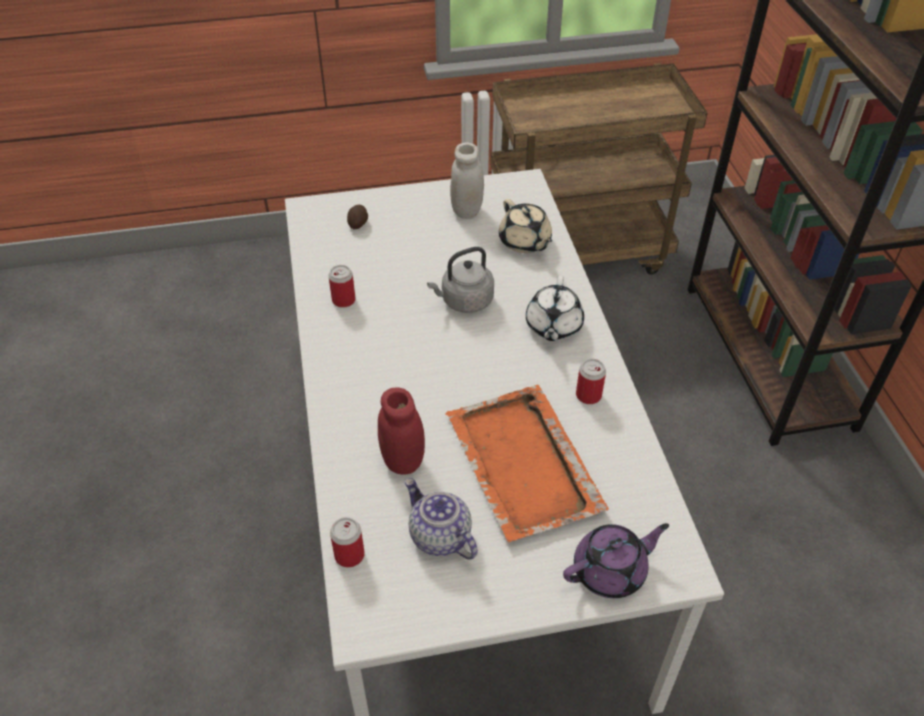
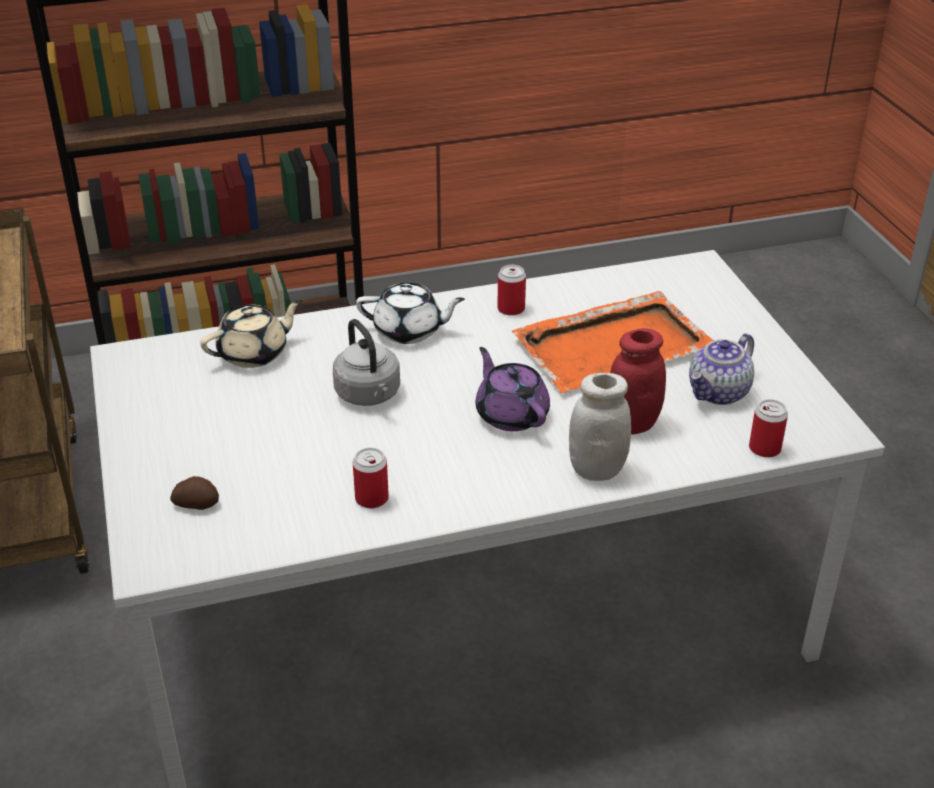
camera: 95 degrees left, 10 degrees down
(466, 210) = (180, 403): white jar -> white jar (597, 470)
(611, 571) = (716, 299): purple teapot -> purple teapot (511, 414)

